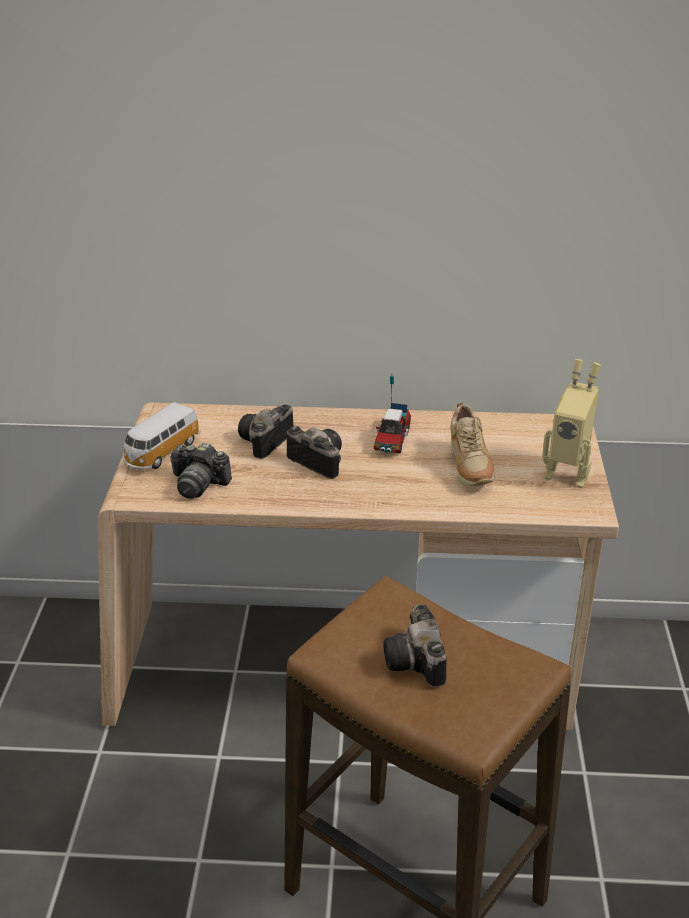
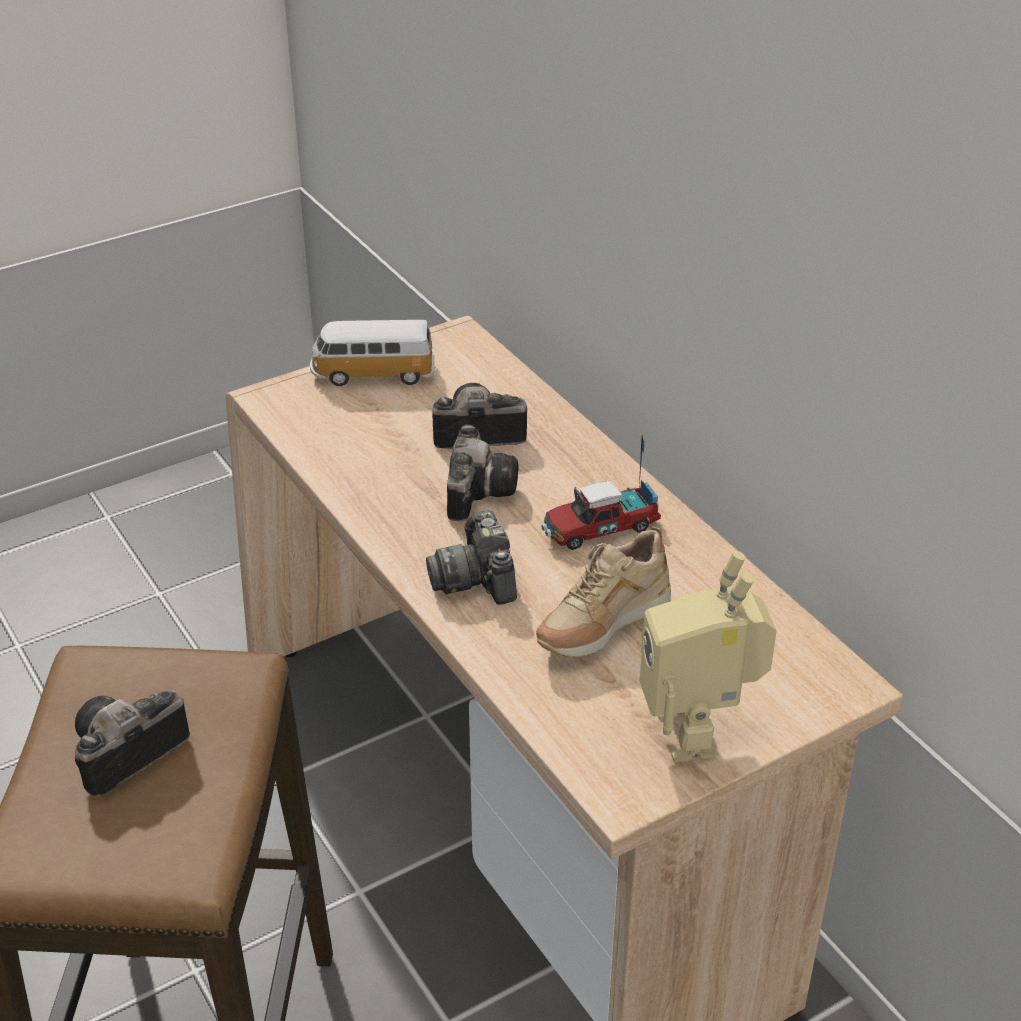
camera: 55 degrees right, 5 degrees up
(198, 484) = (336, 428): camera -> camera (476, 579)

